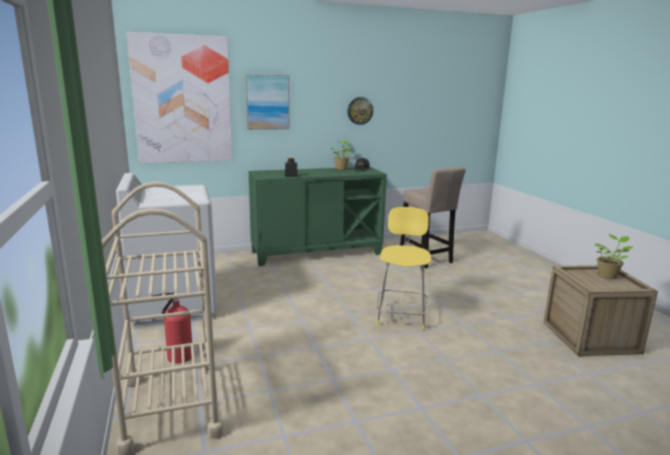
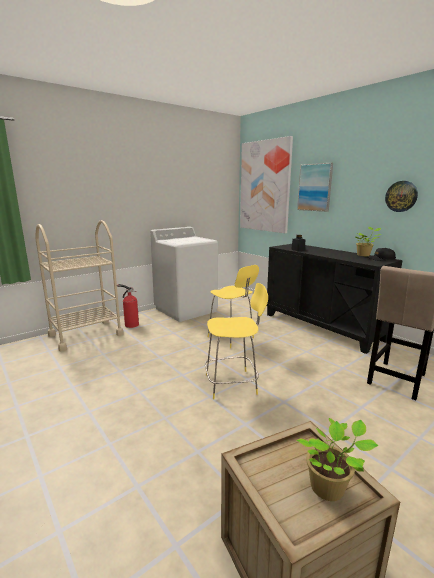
camera: 70 degrees right, 0 degrees up
(301, 296) = (232, 338): none -> yellow stool
(316, 252) = (322, 327): green cabinet -> black cabinet

